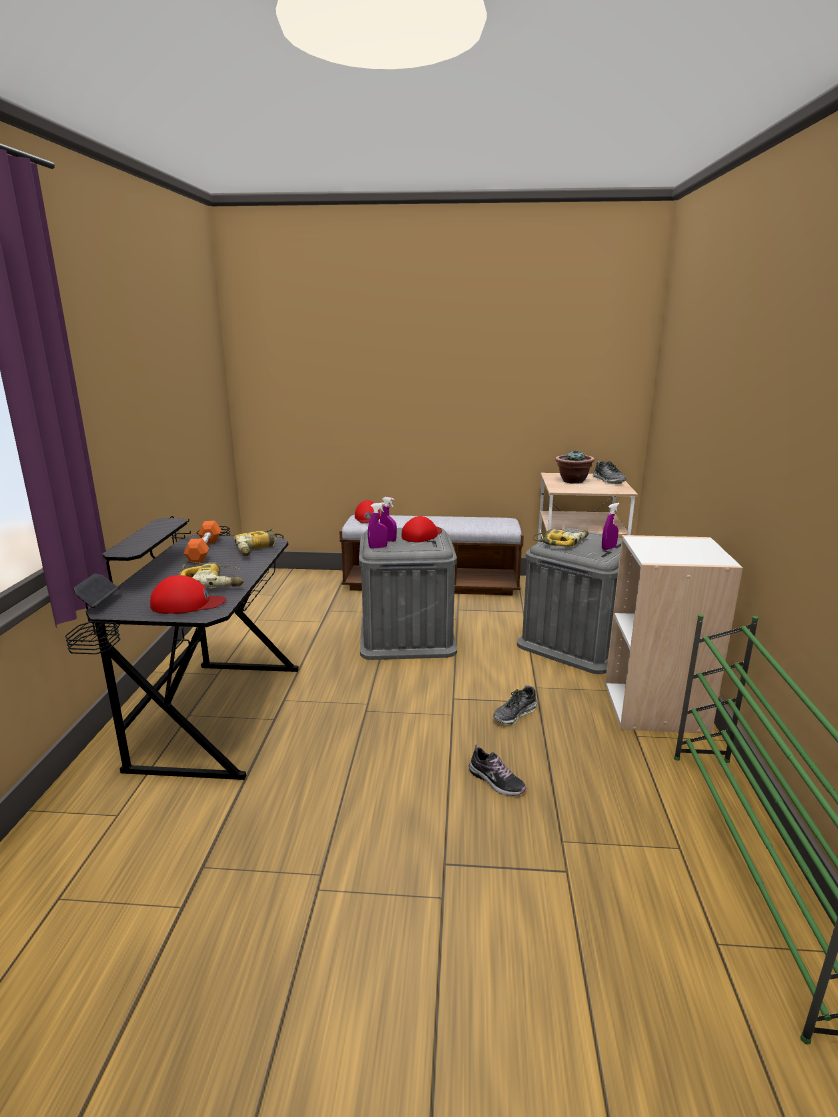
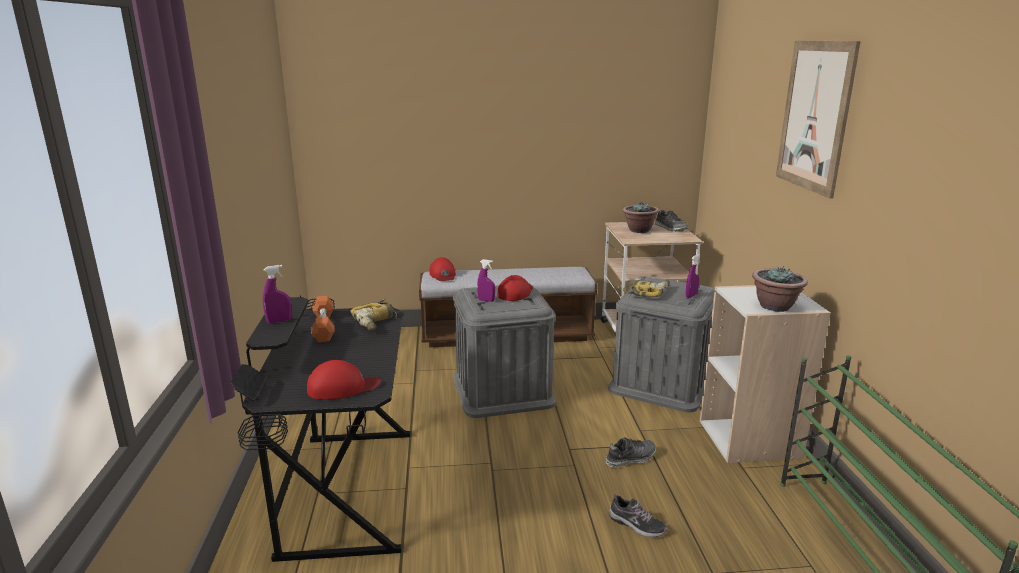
camera: 10 degrees left, 0 degrees up
(212, 582) = (354, 362): power drill -> none
(378, 547) = (480, 309): purple spray bottle -> purple spray bottle (279, 321)
(515, 714) = (630, 458): shoe -> shoe turned 150 degrees counterclockwise
(679, 557) = (775, 306): none -> potted plant
(744, 345) = (815, 116): none -> picture

